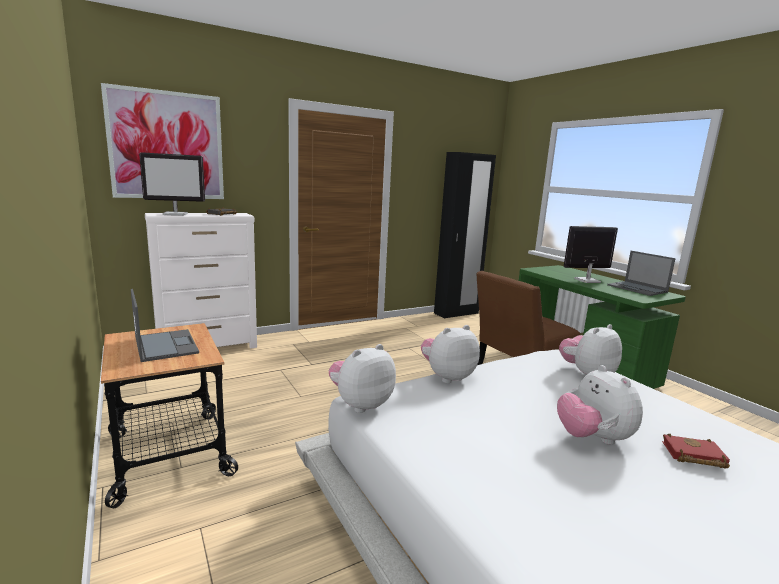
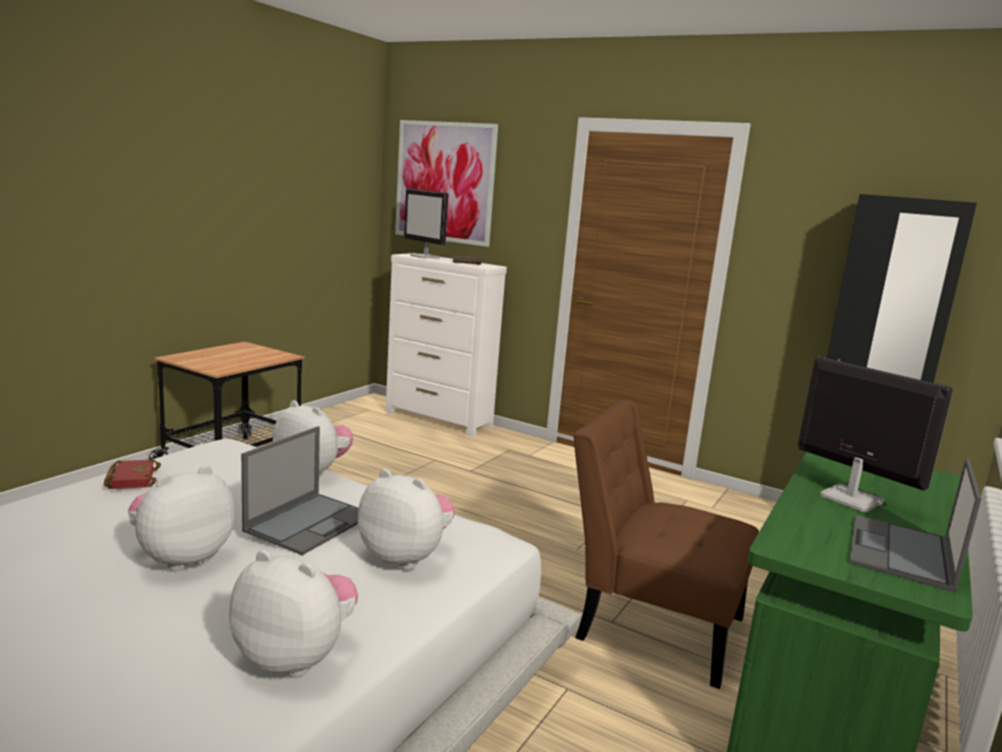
camera: 60 degrees right, 0 degrees up
(165, 345) = (236, 357): laptop -> laptop (310, 522)
(360, 404) = (208, 445): plush toy -> plush toy (296, 657)
(692, 456) = (160, 630): red book -> red book (131, 478)

